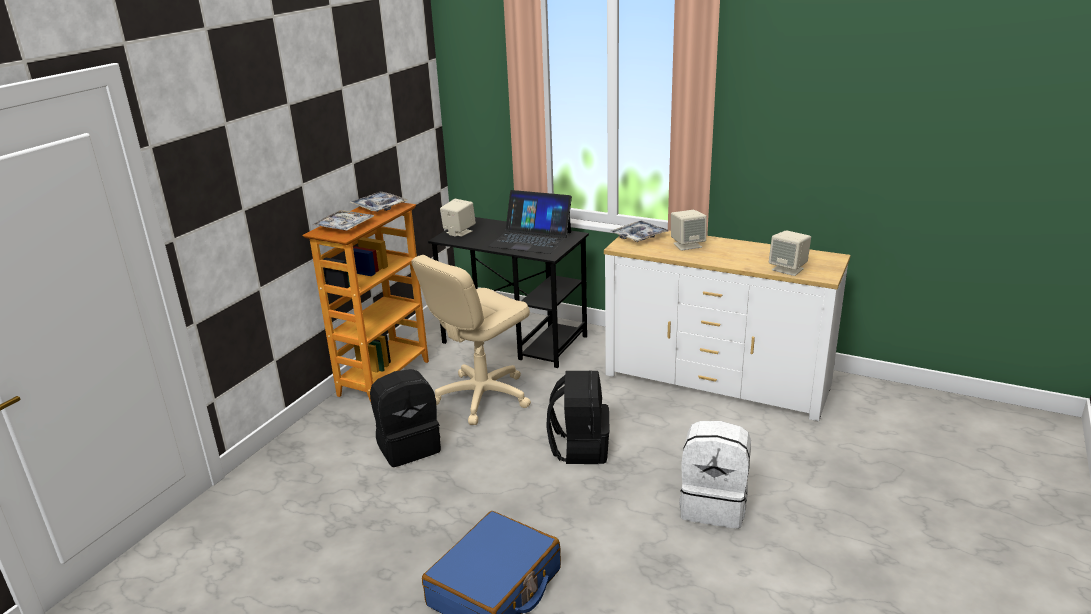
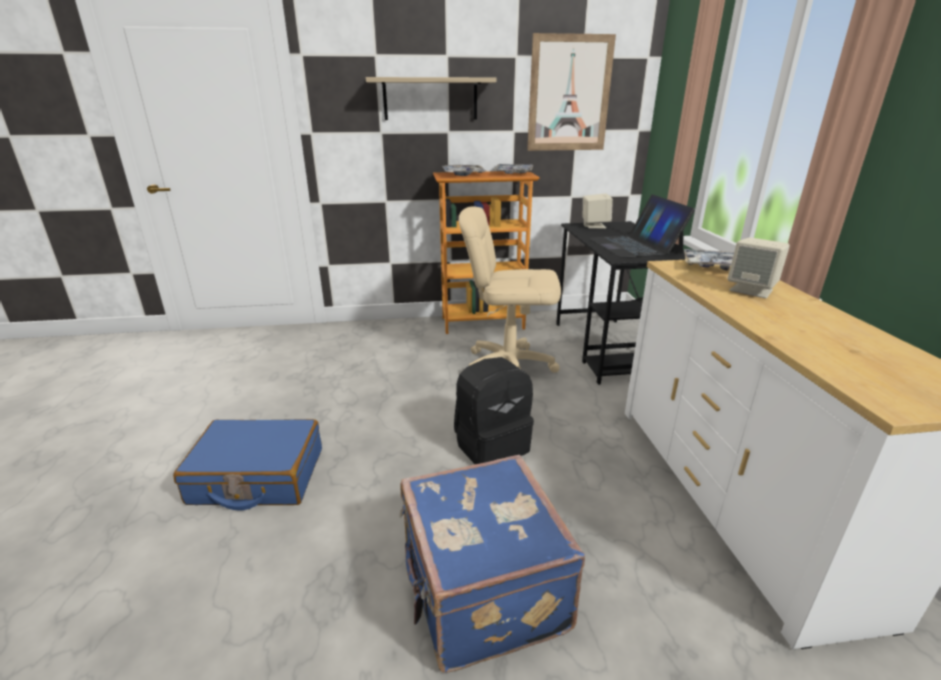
camera: 55 degrees right, 0 degrees up
(284, 155) = (430, 99): none -> shelf
(387, 112) = (569, 94): none -> picture
(408, 447) = (411, 365): black backpack -> none
(714, 506) = (481, 591): white backpack -> blue suitcase
(788, 269) = (840, 366): beige speaker -> none

